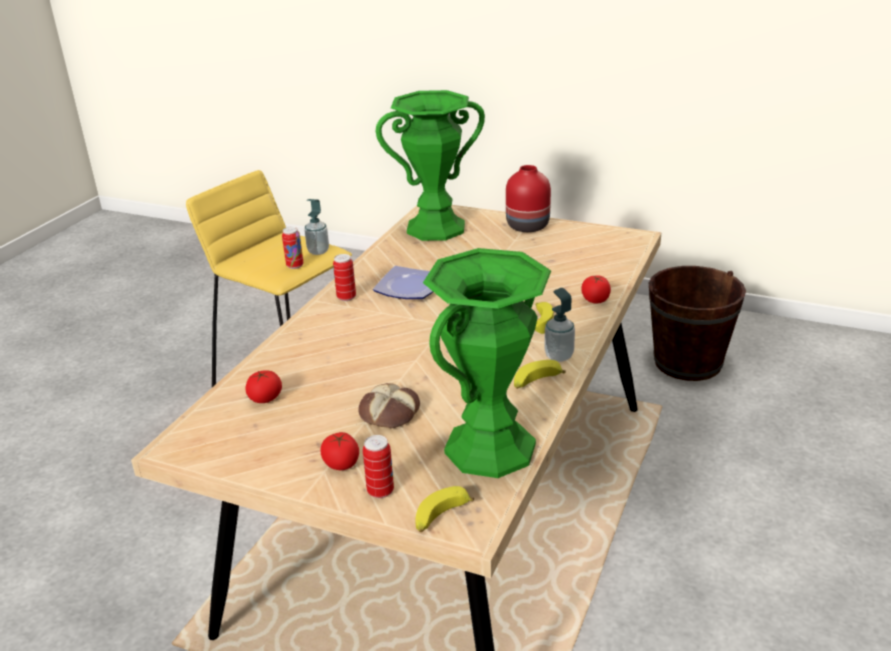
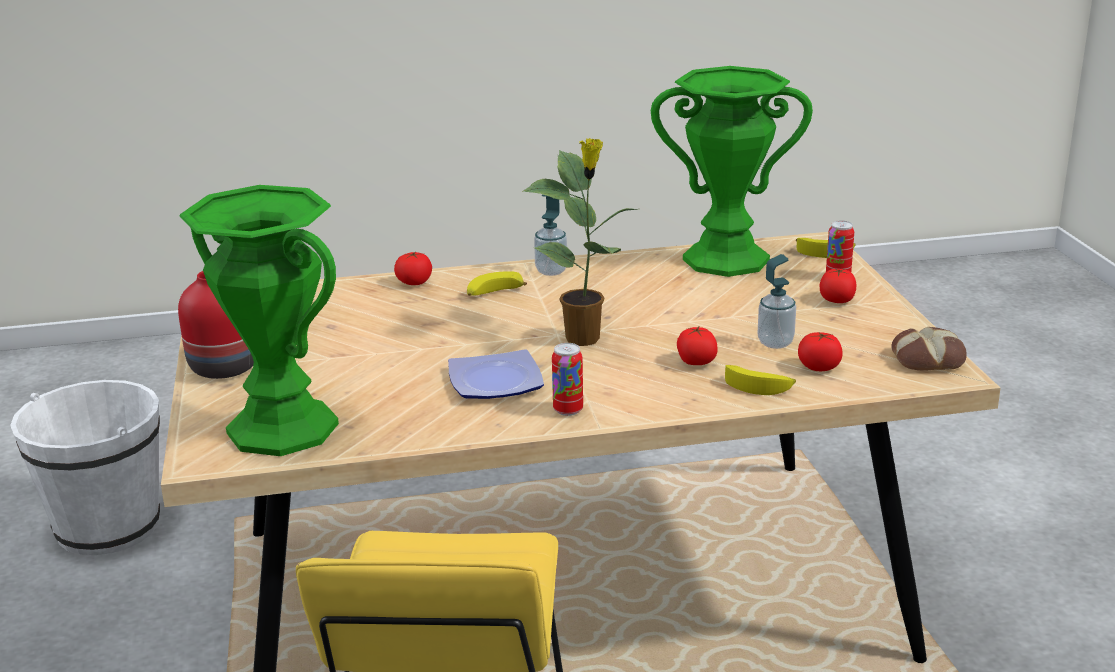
camera: 125 degrees left, 5 degrees down
(295, 266) = (475, 544): can -> none
(318, 251) = (402, 547): soap dispenser -> soap dispenser (775, 343)
(339, 356) = (696, 362): none -> tomato
(391, 413) = (744, 306): bread -> bread (927, 358)
(425, 330) = (585, 339): none -> potted plant
(536, 382) = (609, 268): banana -> banana (759, 386)
(688, 362) = (108, 526): brown bucket -> white bucket

